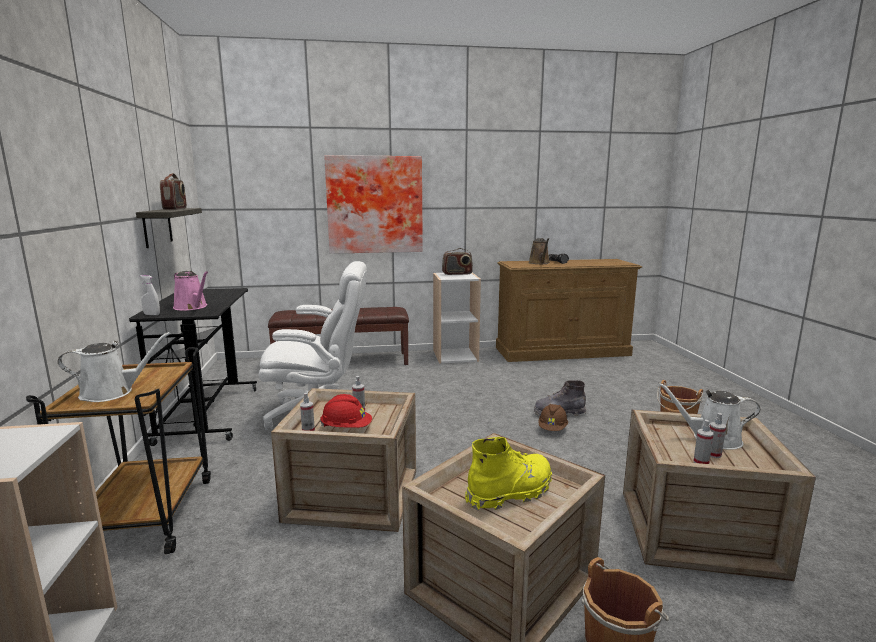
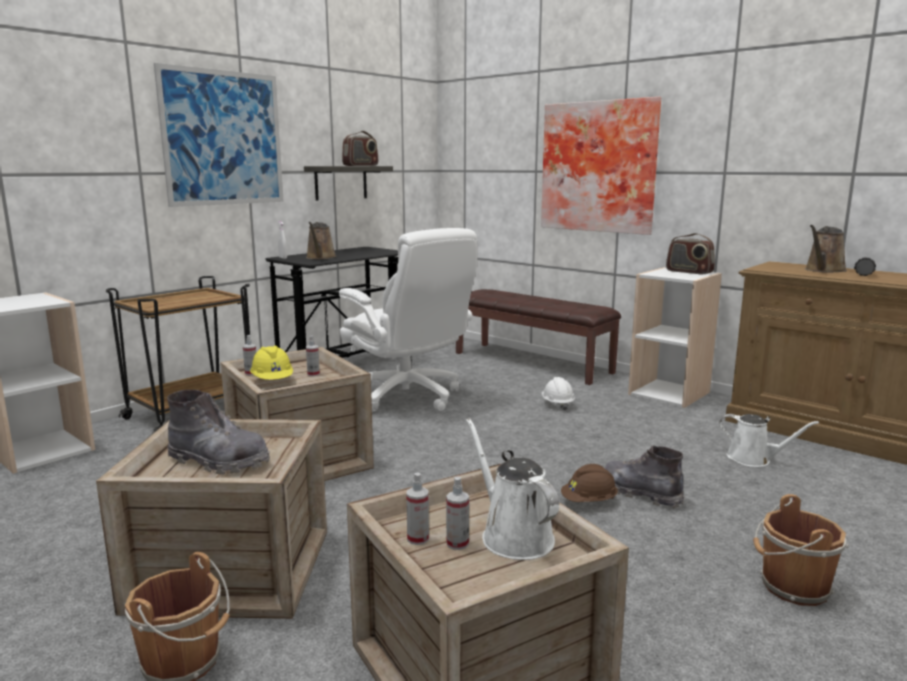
camera: 50 degrees right, 0 degrees up
(82, 184) = (223, 138): none -> picture
(112, 392) = (165, 302): white watering can -> white watering can (753, 459)
(192, 307) = (320, 257): pink watering can -> brown watering can
(346, 428) = (272, 381): red hard hat -> yellow hard hat
(419, 383) = (557, 404): none -> white hard hat
(510, 493) = (218, 461): yellow boot -> grey boot

